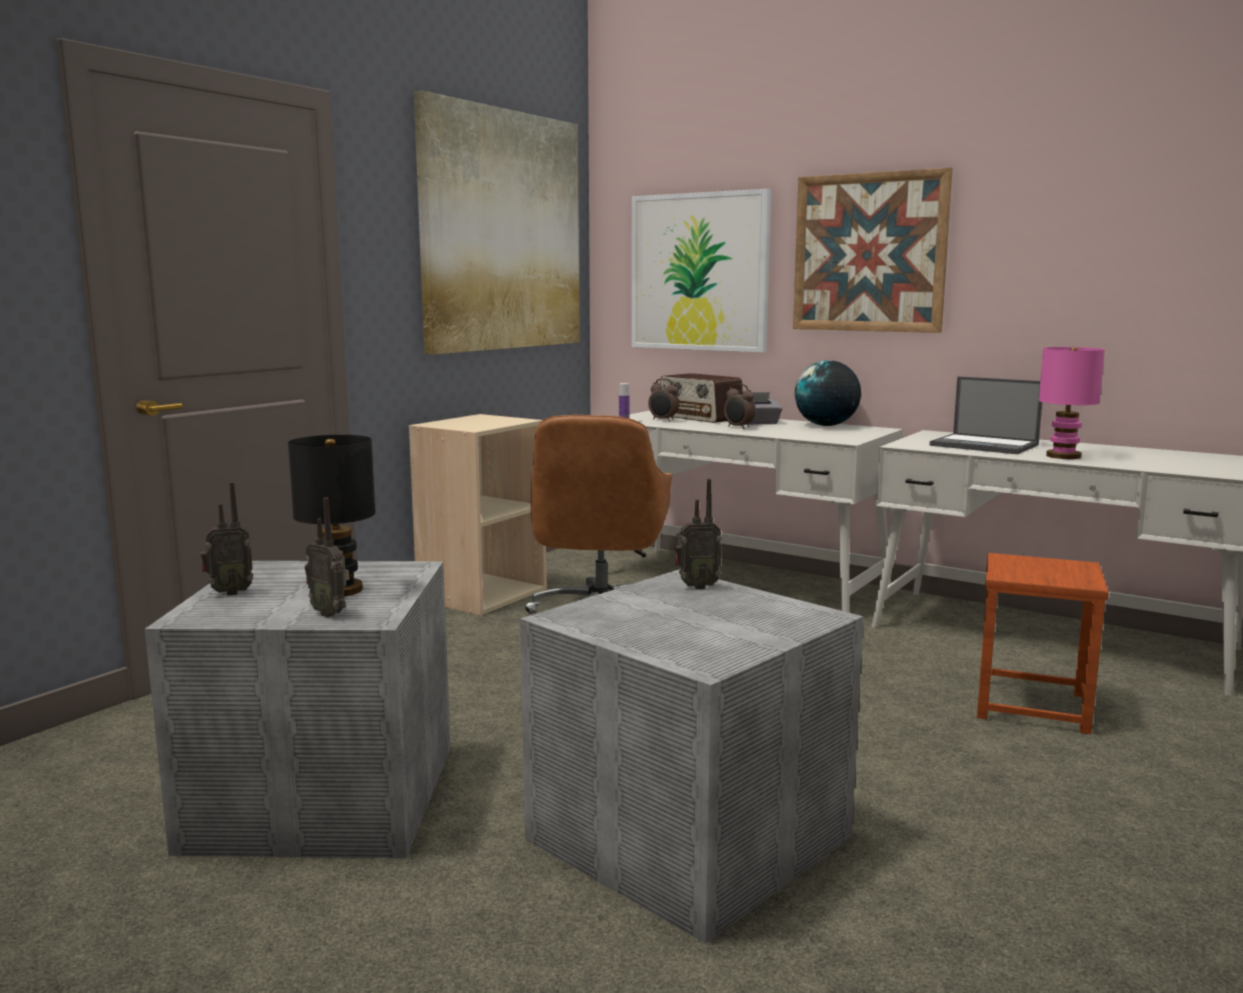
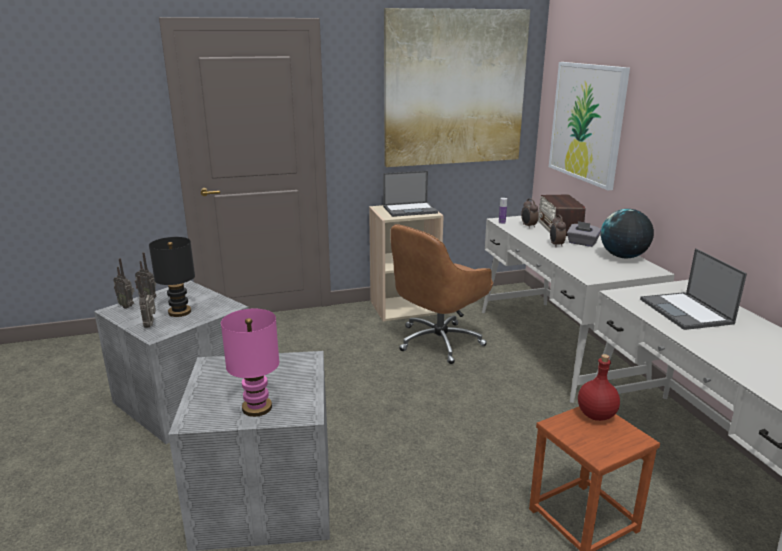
camera: 40 degrees right, 10 degrees up
(483, 421) = (410, 209): none -> laptop
(696, 587) = (300, 367): radio -> radio (127, 306)
(869, 253) = (678, 129): picture -> none
(1017, 561) = (596, 416): none -> red bottle
(1064, 456) = (718, 344): pink table lamp -> pink table lamp (257, 408)

